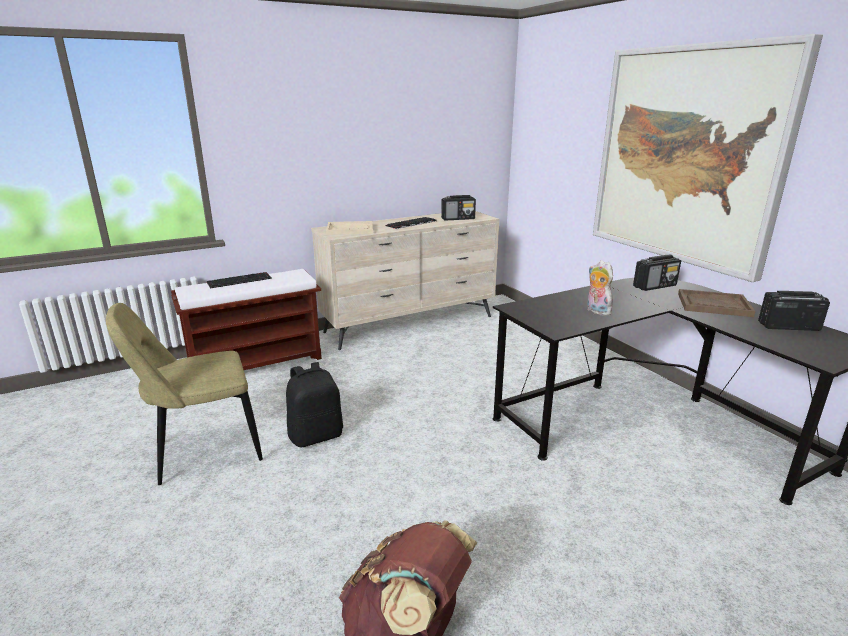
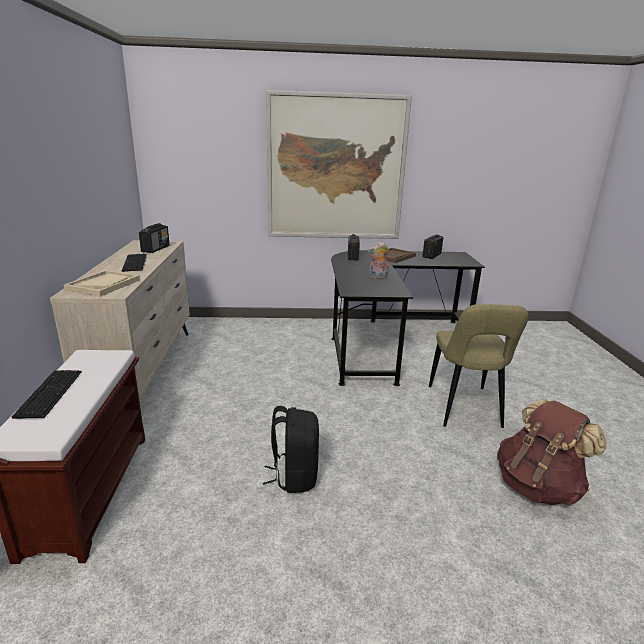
camera: 65 degrees left, 0 degrees up
(202, 453) = (262, 570): beige chair -> beige chair (465, 409)

